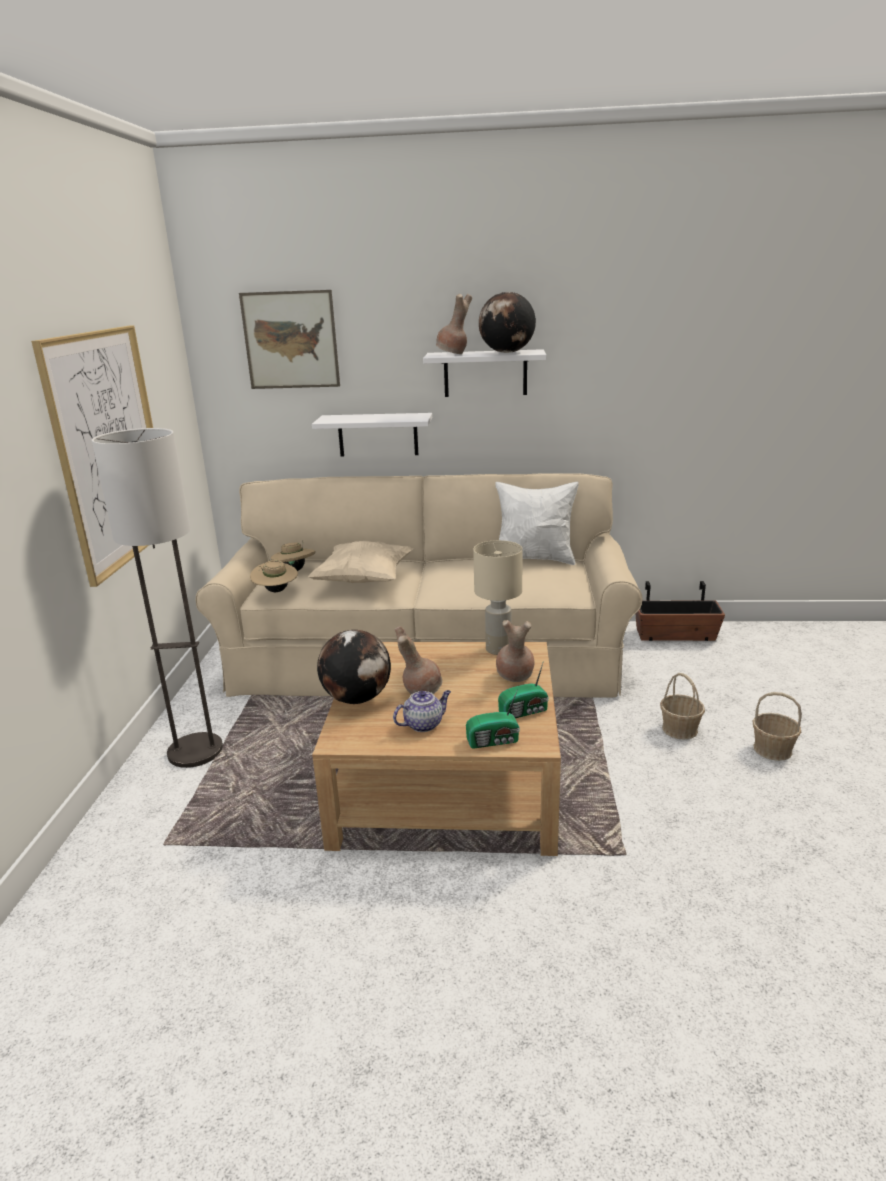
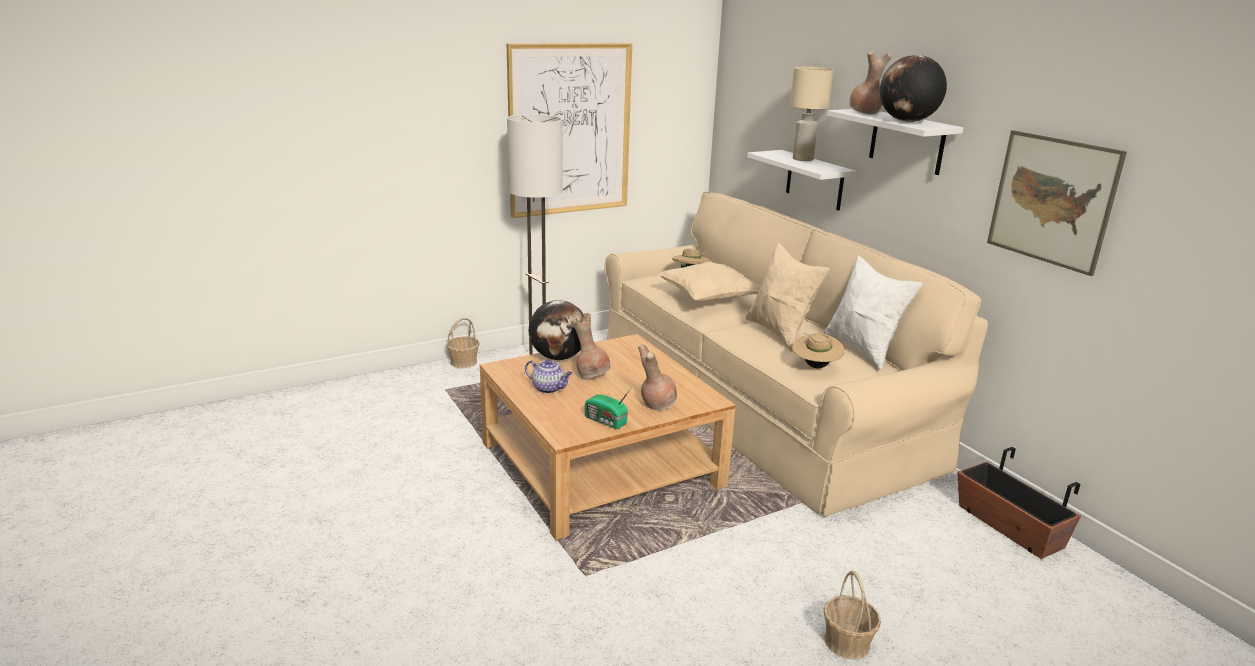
camera: 55 degrees right, 0 degrees up
(276, 591) = (650, 279): beige hat -> beige hat (815, 366)
(291, 340) = (775, 75): picture -> picture (1052, 200)
(470, 576) = (780, 333): none -> beige pillow
(494, 741) = (552, 419): radio -> none
(499, 649) = (693, 388): beige table lamp -> beige table lamp (802, 159)
(679, 729) = (811, 568): basket -> basket (464, 362)

